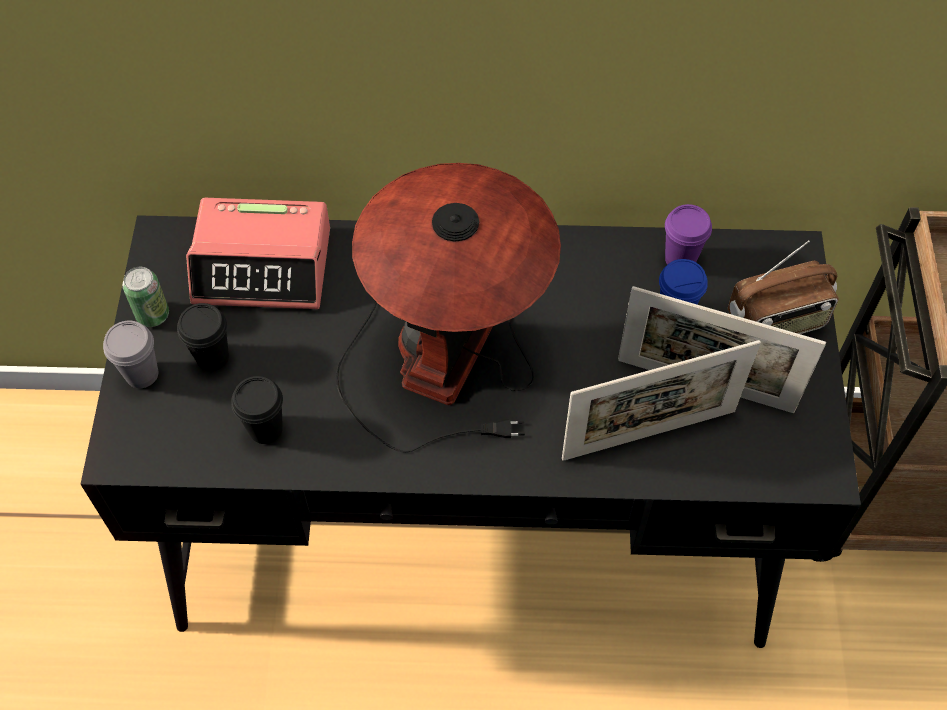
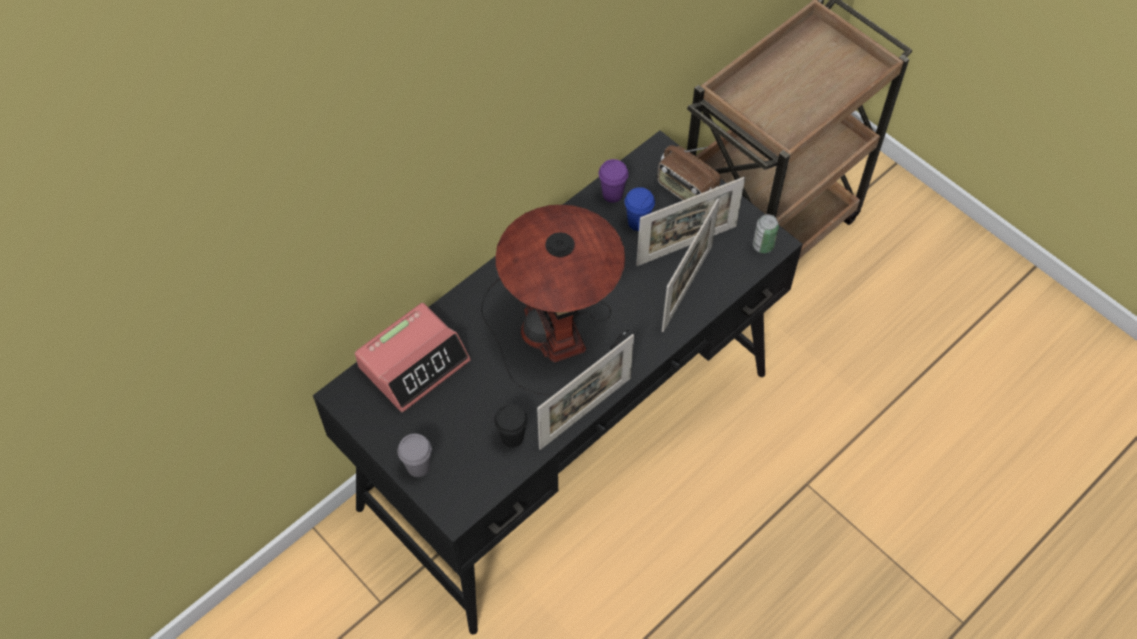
camera: 45 degrees left, 0 degrees up
(152, 315) = (387, 435): can -> can (763, 245)
(212, 357) = (444, 428): black cup -> none
(370, 473) = (585, 413): none -> picture frame
(776, 323) = (686, 190): radio -> radio turned 105 degrees clockwise

